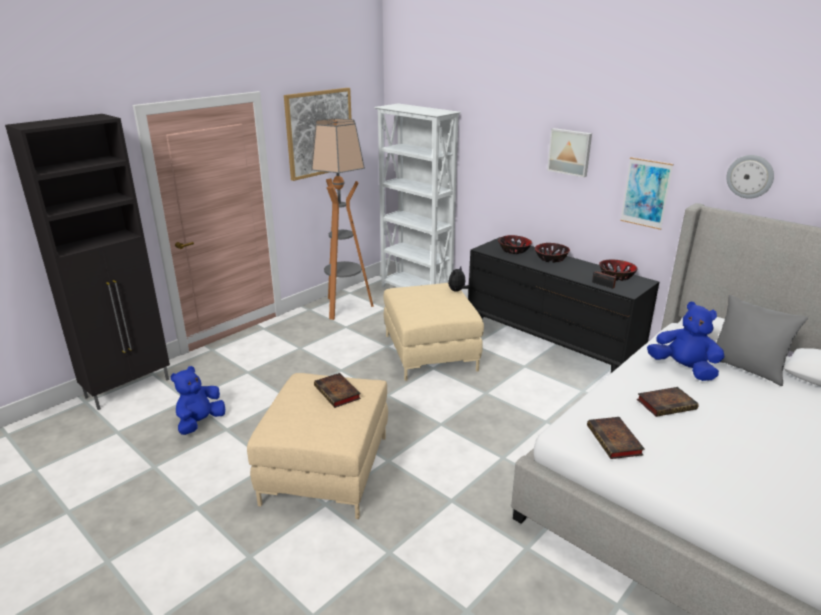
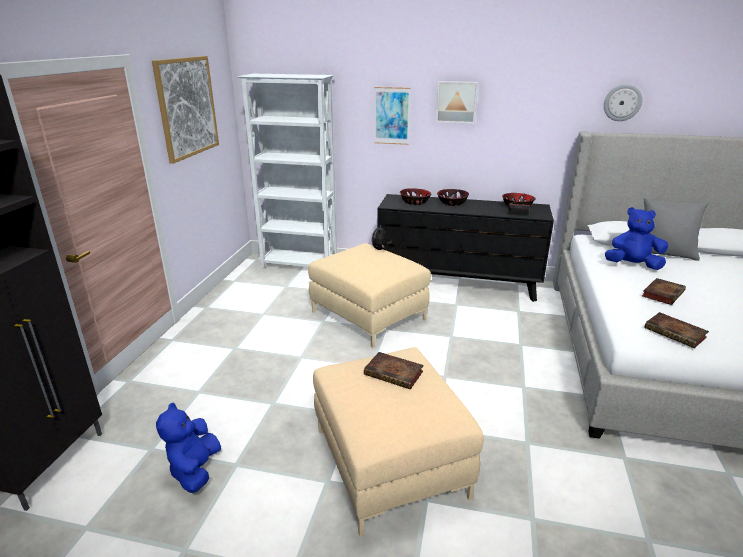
camera: 30 degrees left, 0 degrees up
(344, 307) = (243, 296): floor lamp -> none
(646, 193) = (532, 129): picture -> picture (392, 116)

